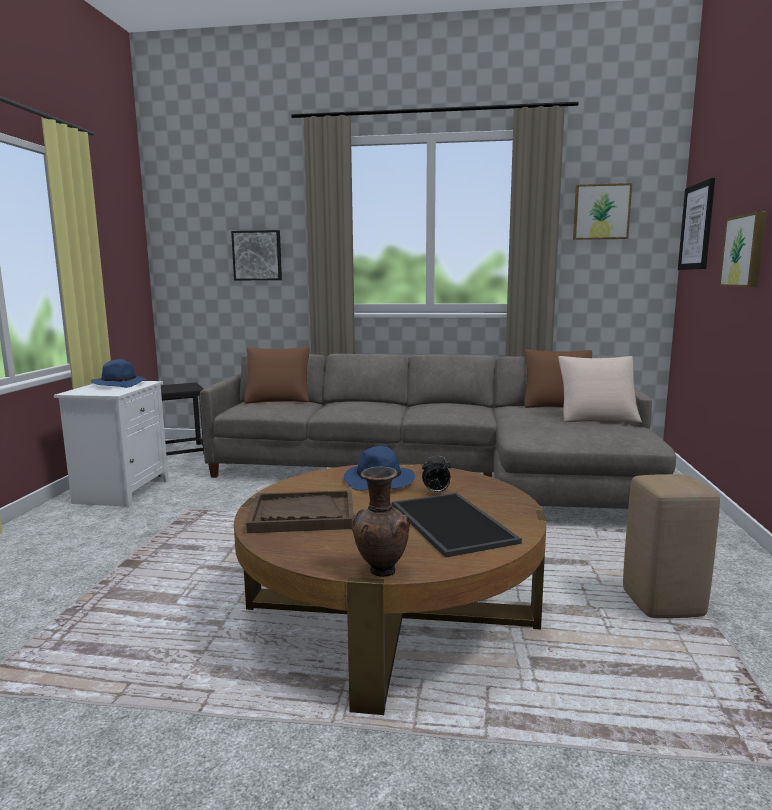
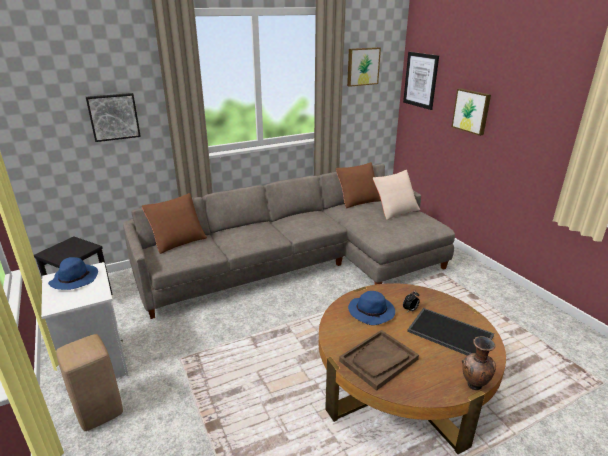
camera: 35 degrees left, 15 degrees up
(664, 605) = (492, 321): beige stool -> beige stool (100, 412)

